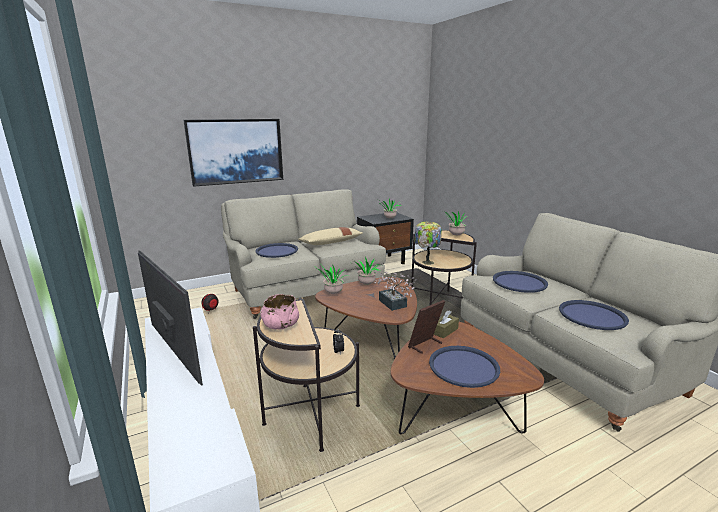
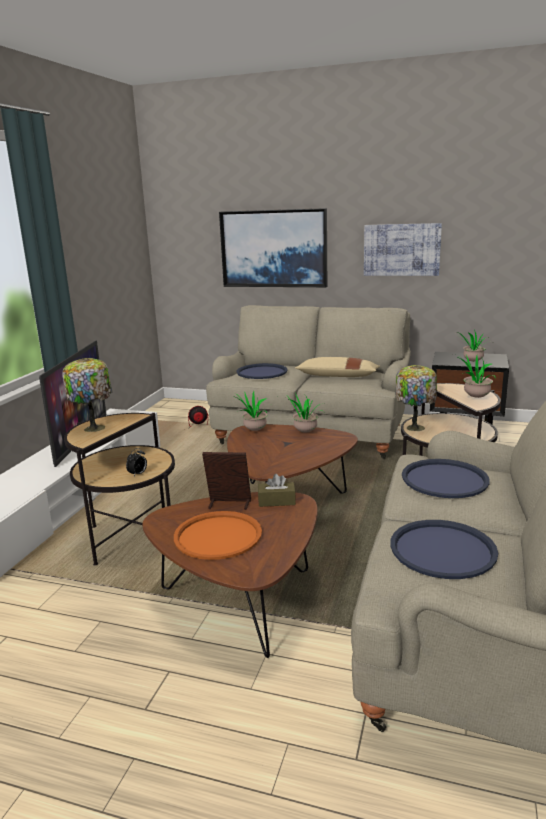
camera: 45 degrees right, 0 degrees up
(281, 325) = (94, 427): pink bowl -> table lamp
(332, 149) = (401, 250): none -> picture
(394, 305) = (285, 460): potted plant -> none
(463, 367) = (218, 536): blue tray -> orange tray

